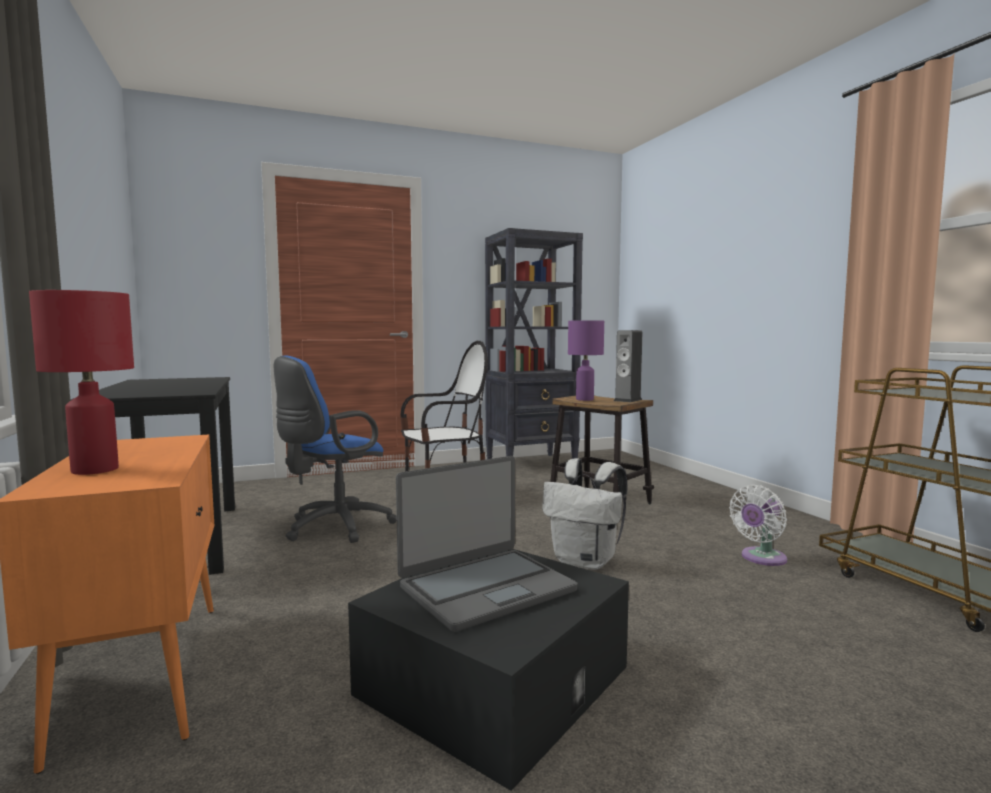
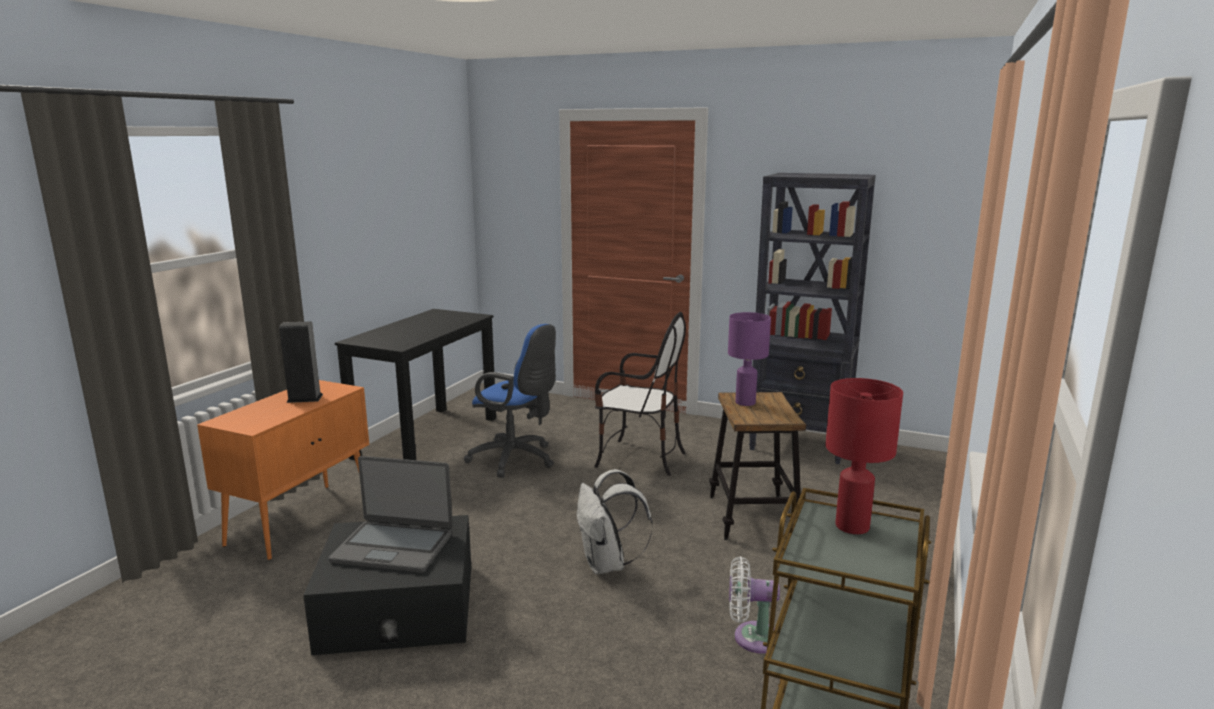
camera: 45 degrees right, 10 degrees up
(93, 470) = (259, 410): red table lamp -> red table lamp (851, 526)
(333, 528) = (516, 460): blue office chair -> blue office chair turned 150 degrees counterclockwise
(628, 400) = (774, 417): speaker -> speaker (304, 398)

